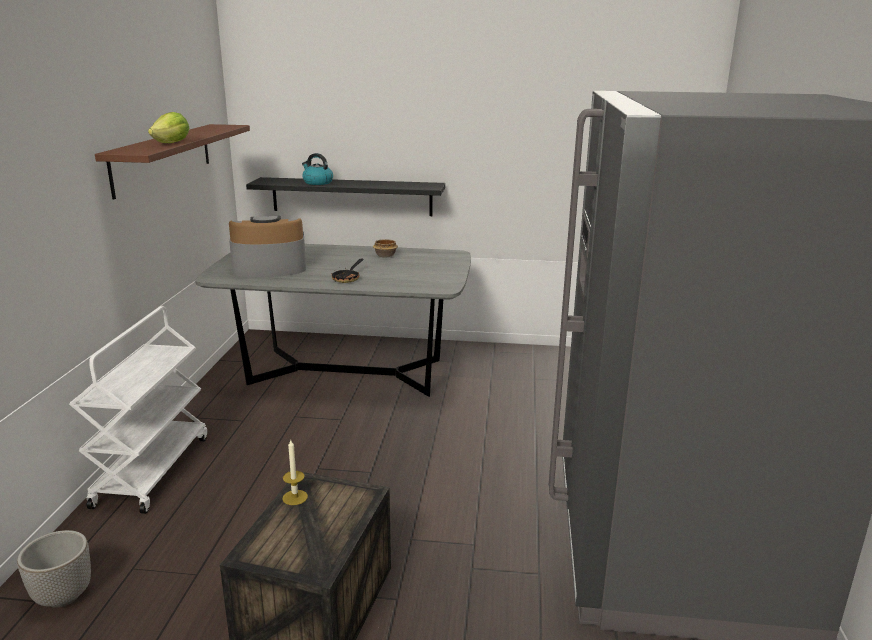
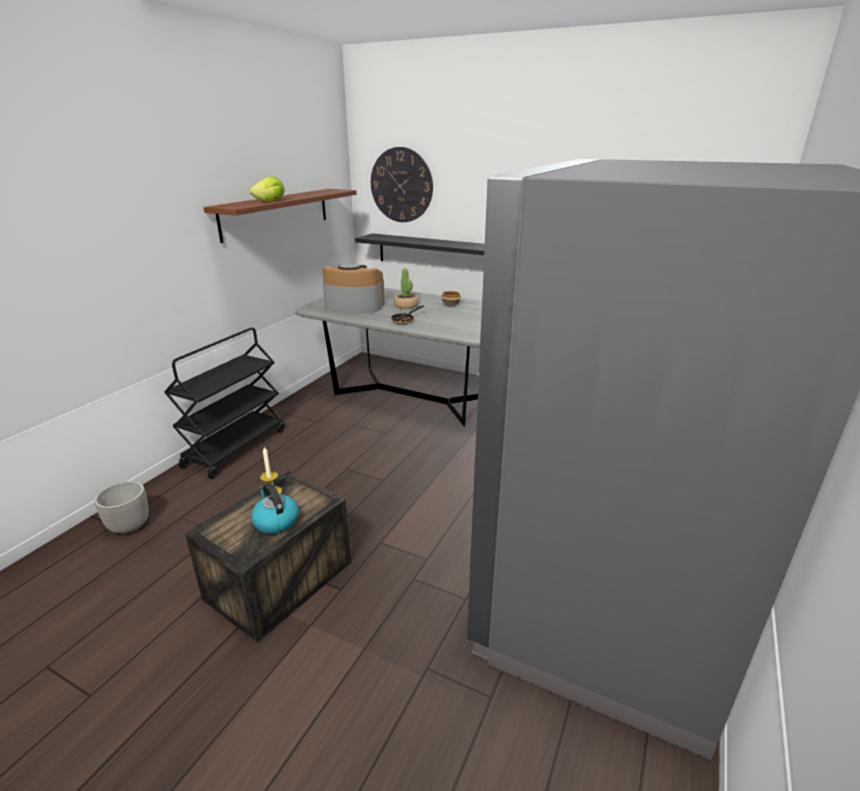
camera: 20 degrees right, 5 degrees up
(152, 470) = (235, 447): white cart -> black cart
(299, 117) = (401, 185): none -> wall clock
(317, 182) = (408, 240): kettle -> kettle (275, 521)
(334, 261) = (406, 306): none -> potted plant

